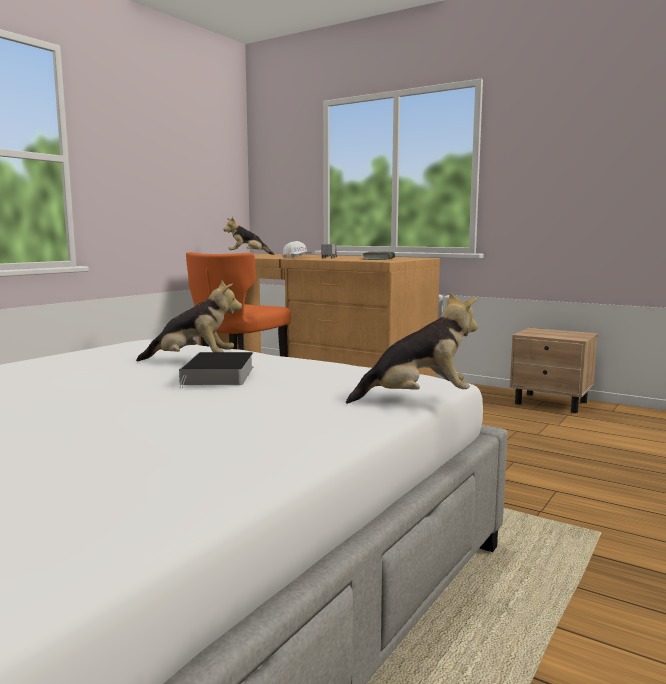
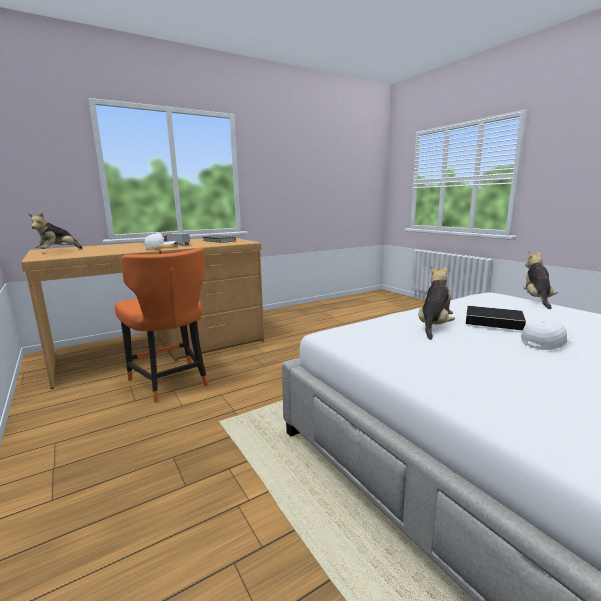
camera: 65 degrees left, 5 degrees up
(133, 393) = (546, 342): none -> white cap
(551, 403) = (302, 309): beige nightstand -> none

